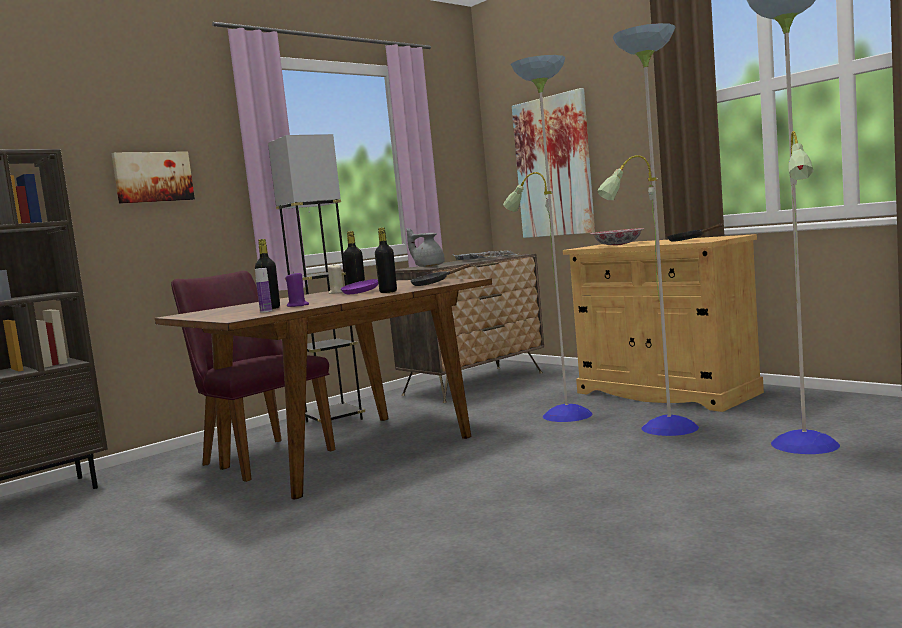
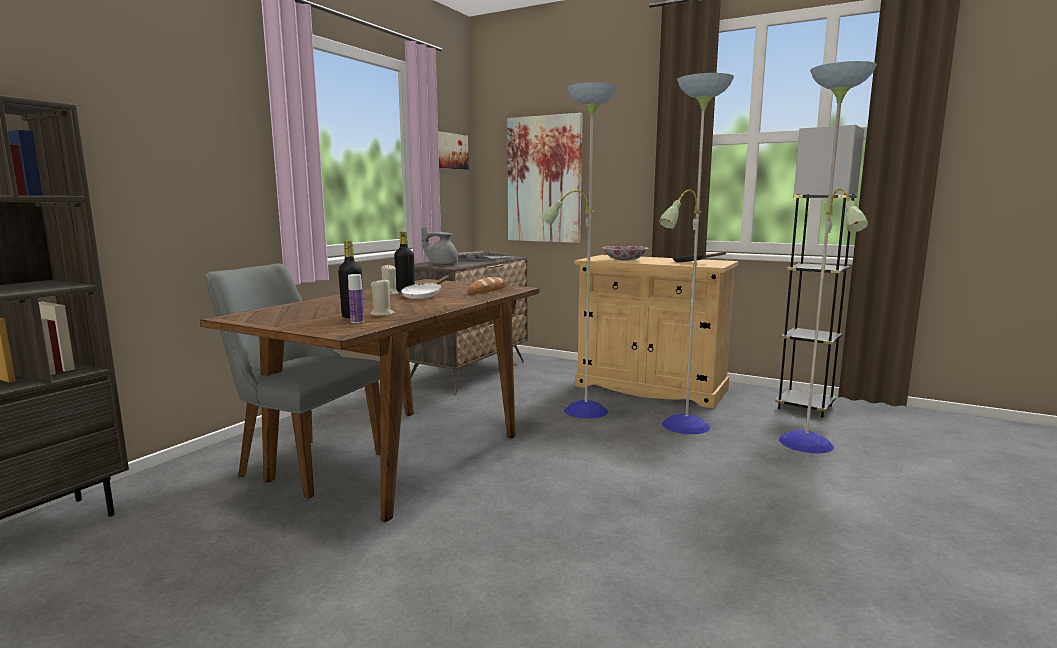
camera: 20 degrees left, 5 degrees up
(153, 177) = (169, 148): picture -> picture (449, 151)
(260, 456) = (302, 462): purple chair -> grey chair
(298, 305) = (382, 314): purple candle -> beige candle
(334, 420) = (355, 415): grey floor lamp -> grey floor lamp (805, 407)
(364, 291) = (424, 296): purple frying pan -> white frying pan
(388, 292) = (458, 299): black bottle -> none
(434, 283) = (487, 290): black frying pan -> bread

